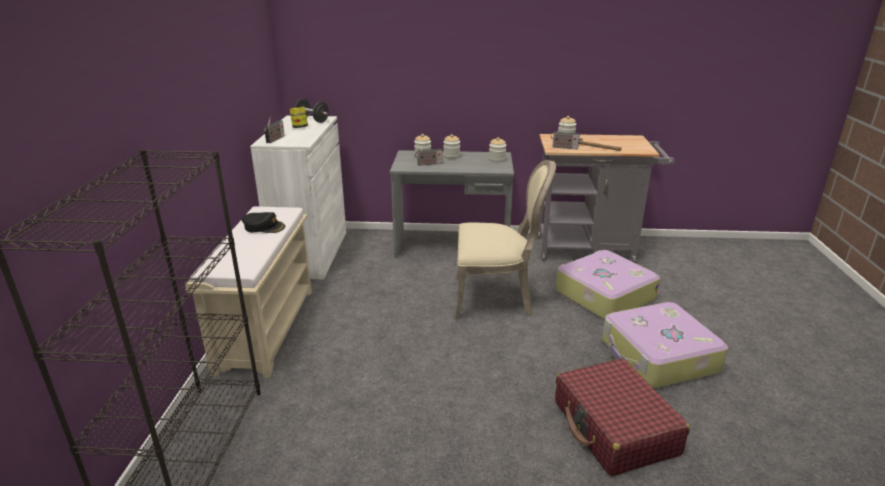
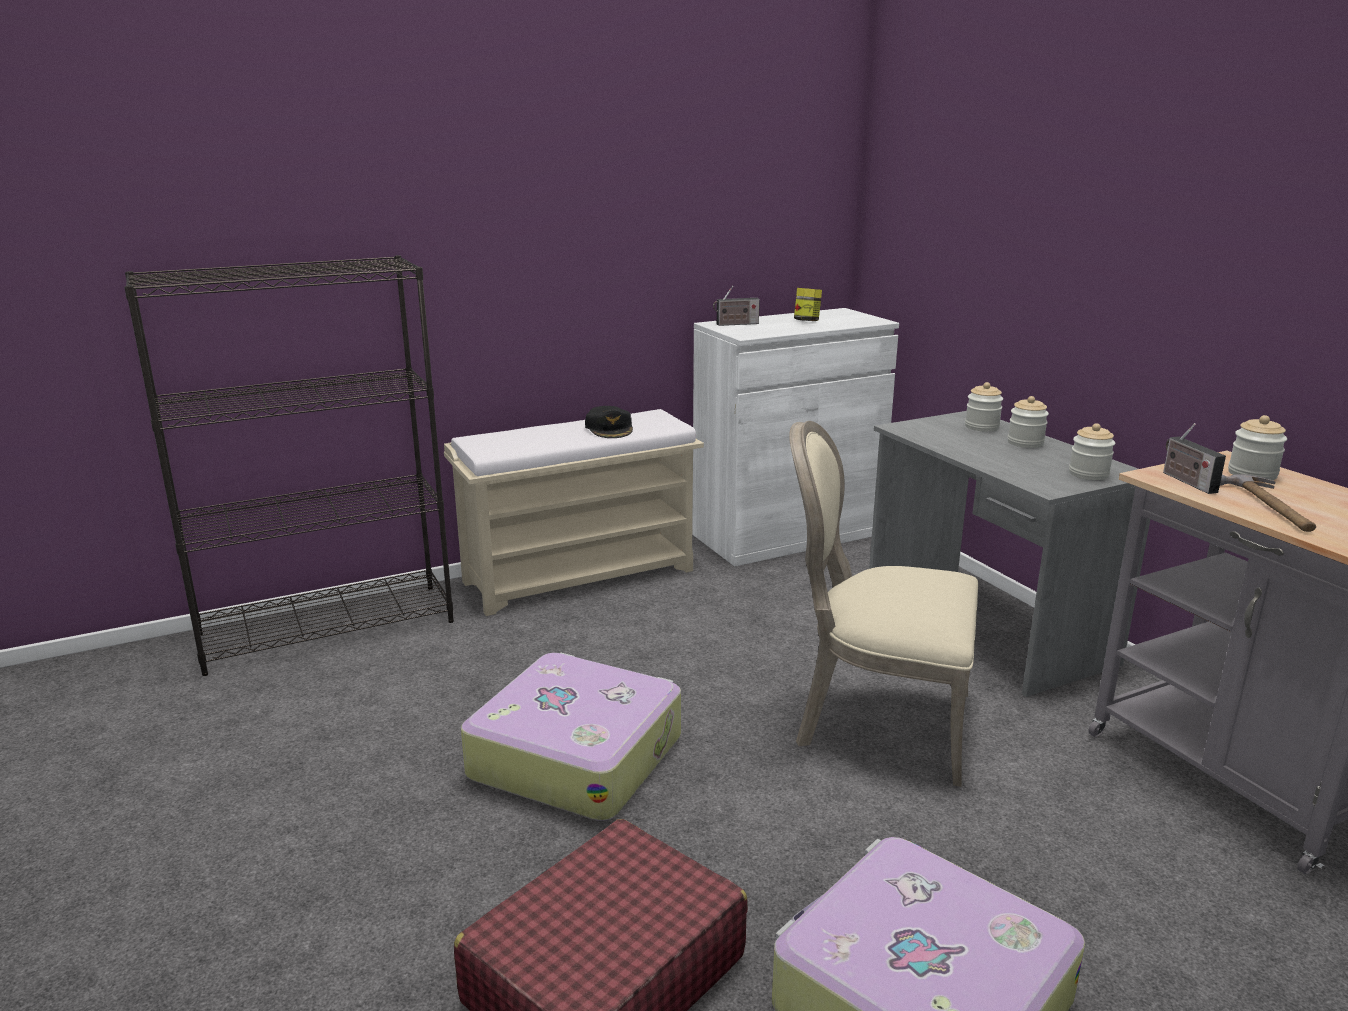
camera: 60 degrees right, 5 degrees down
(312, 120) = (851, 319): black dumbbell -> none
(428, 164) = (954, 438): radio -> none
(496, 298) = (876, 722): beige chair -> beige chair turned 135 degrees clockwise
(603, 295) = (1073, 855): suitcase -> suitcase (576, 755)

